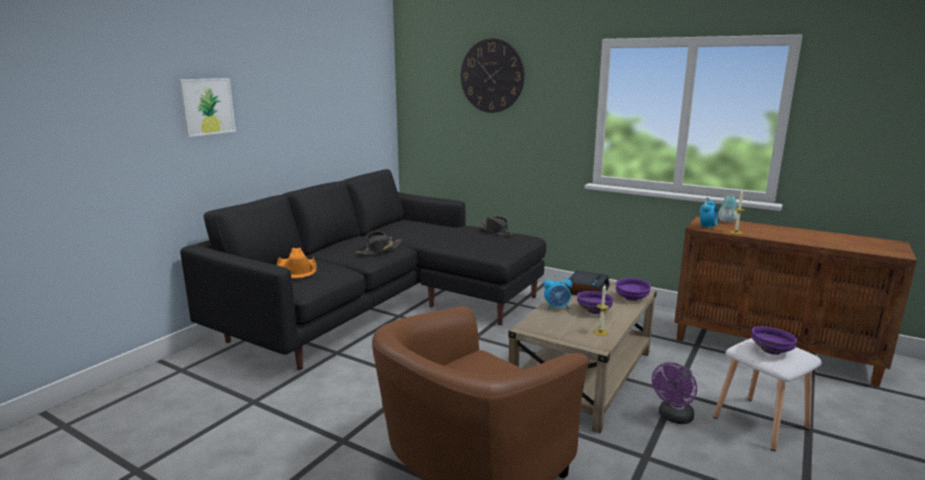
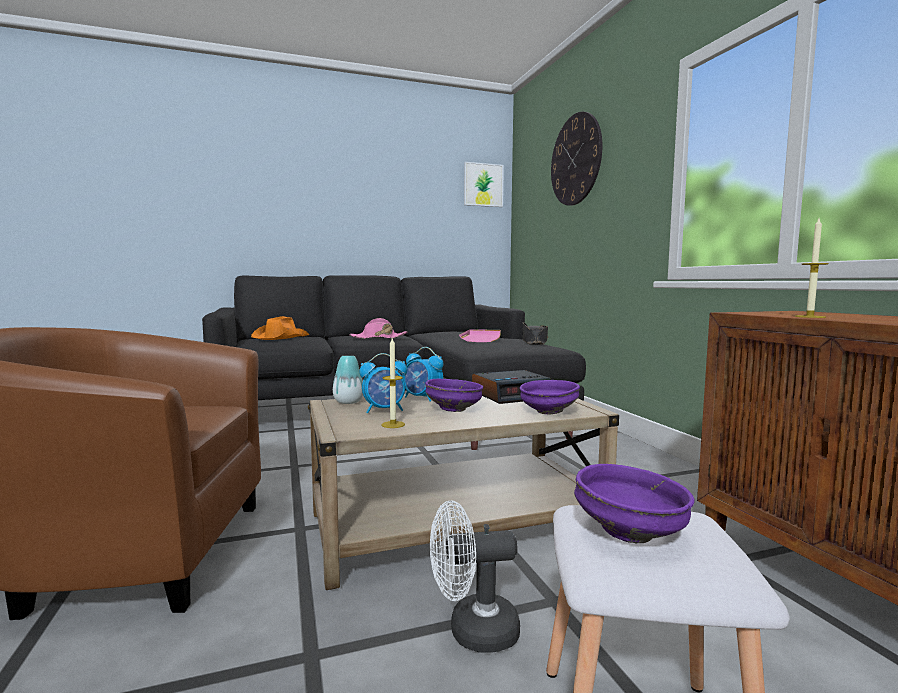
camera: 40 degrees right, 10 degrees down
(207, 106) = (267, 193): picture -> picture (483, 185)
(379, 250) = (378, 338): black hat -> pink hat
(452, 233) = (482, 338): none -> pink tray
(673, 418) = (472, 631): purple fan -> white fan
(707, 227) = (761, 313): alarm clock -> alarm clock (384, 410)
(726, 221) = (840, 313): vase -> vase (348, 402)

